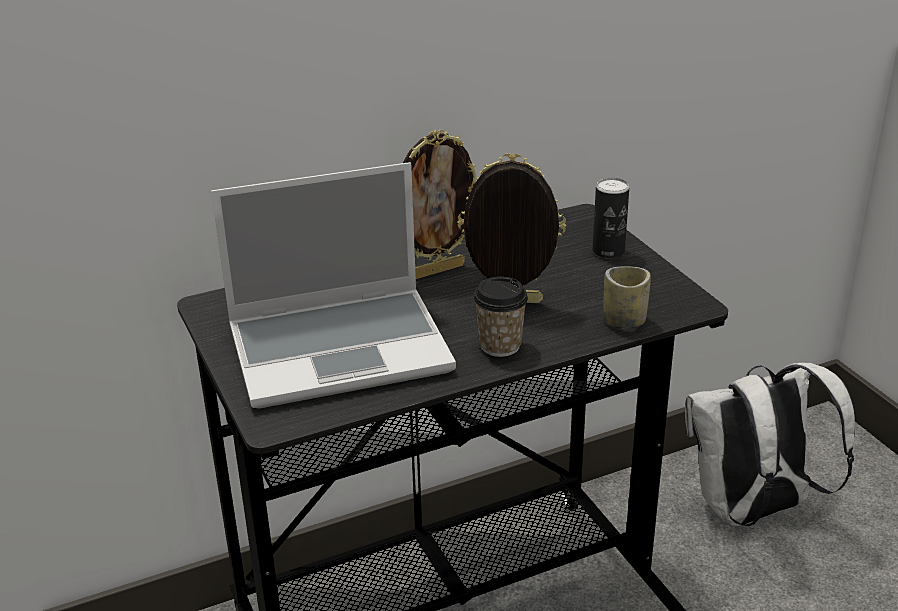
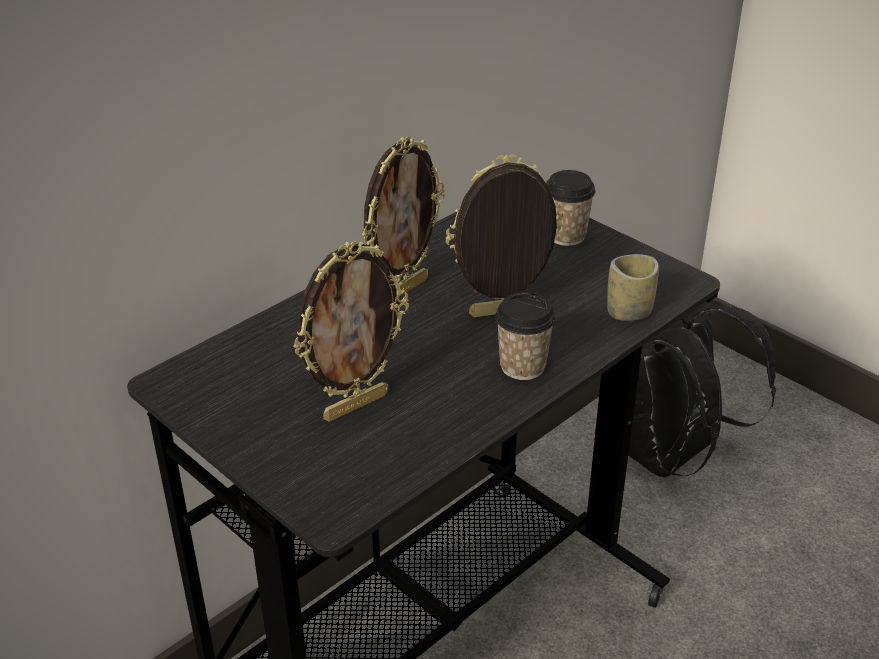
camera: 20 degrees left, 5 degrees up
(341, 348) = (355, 405): laptop -> picture frame
(608, 251) = (566, 236): can -> cup
(752, 511) = (671, 457): white backpack -> black backpack

